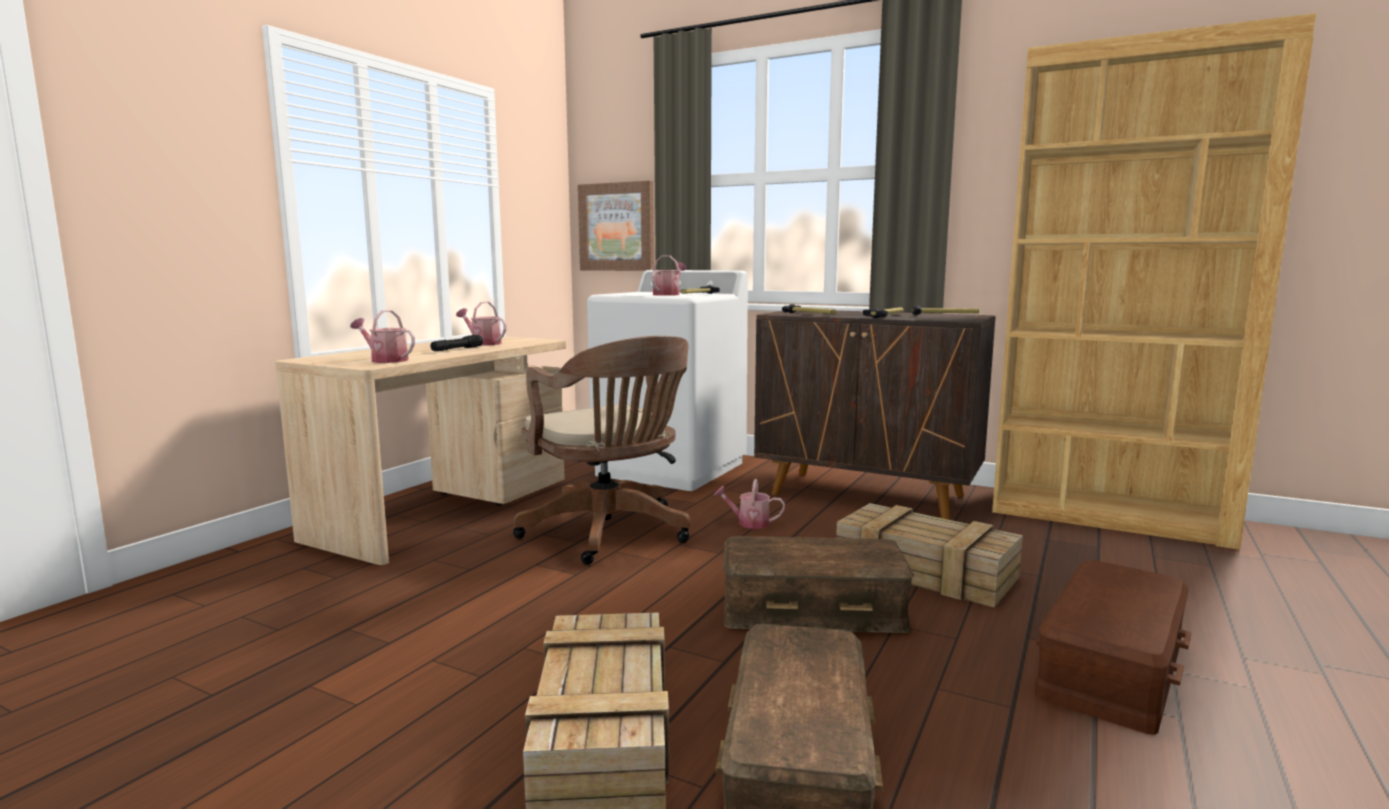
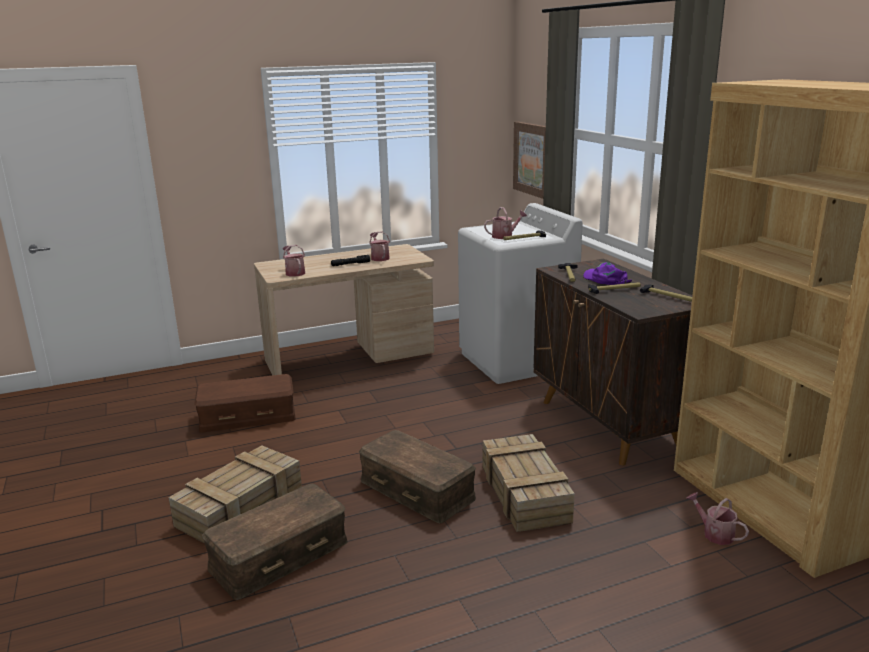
camera: 40 degrees right, 10 degrees up
(610, 534) = (401, 402): brown office chair -> none
(749, 523) = (487, 420): watering can -> watering can (714, 533)
(851, 313) = (605, 279): none -> purple cap
(1113, 668) = (503, 593): brown storage box -> brown storage box (247, 416)

